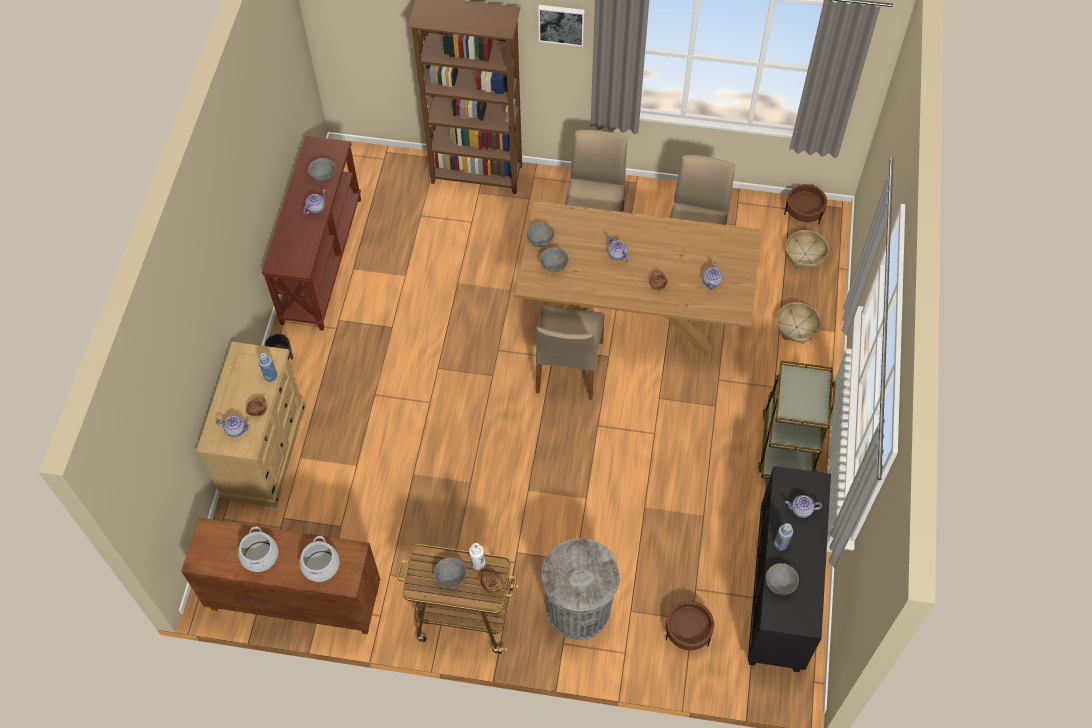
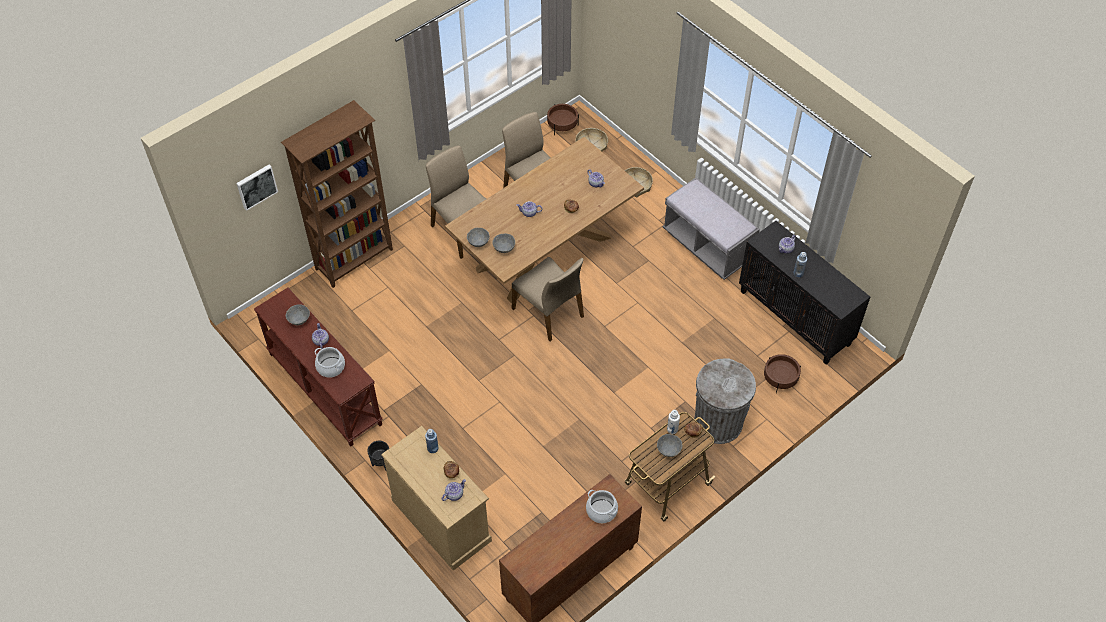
camera: 50 degrees left, 5 degrees down
(260, 556) = (562, 541): cooking pot -> cooking pot (331, 367)
(561, 24) = (380, 95): picture -> picture (256, 186)
(780, 584) = (822, 291): grey bowl -> none
(788, 445) = (707, 246): brown cart -> grey bench

